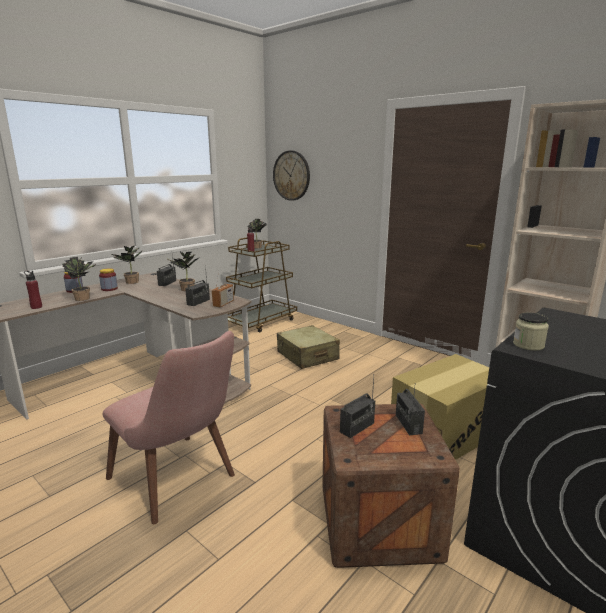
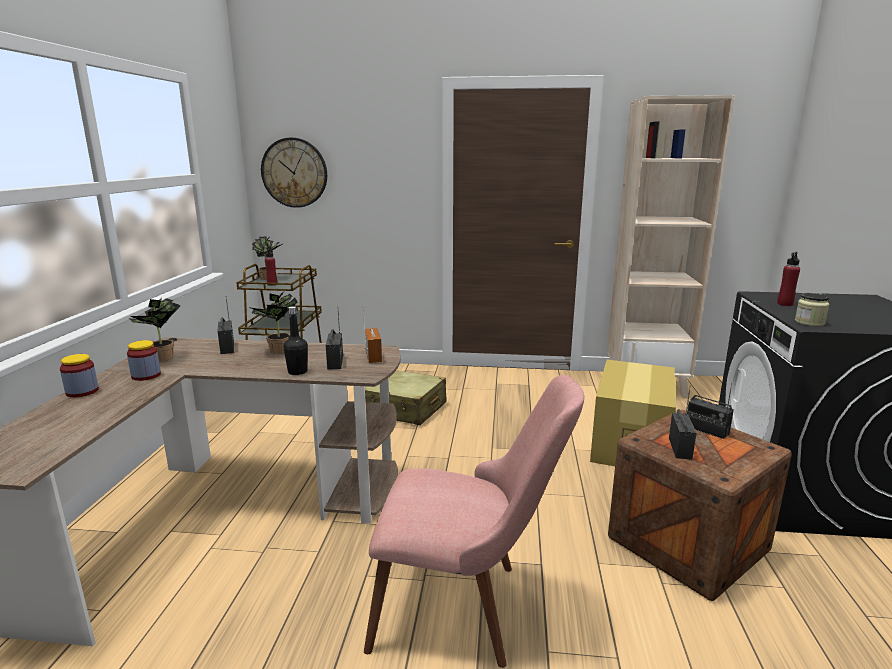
camera: 35 degrees left, 0 degrees up
(36, 307) = (71, 434): red bottle -> red bottle (784, 304)
(84, 298) = (135, 398): potted plant -> none
(171, 302) = (297, 372): none -> black bottle

